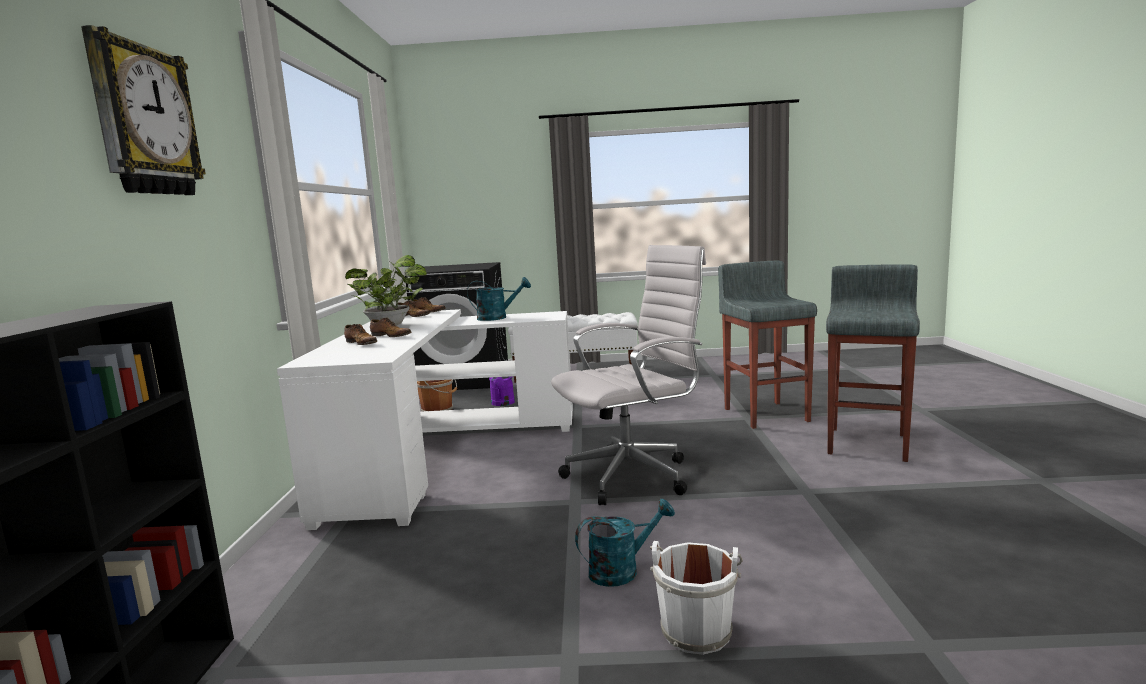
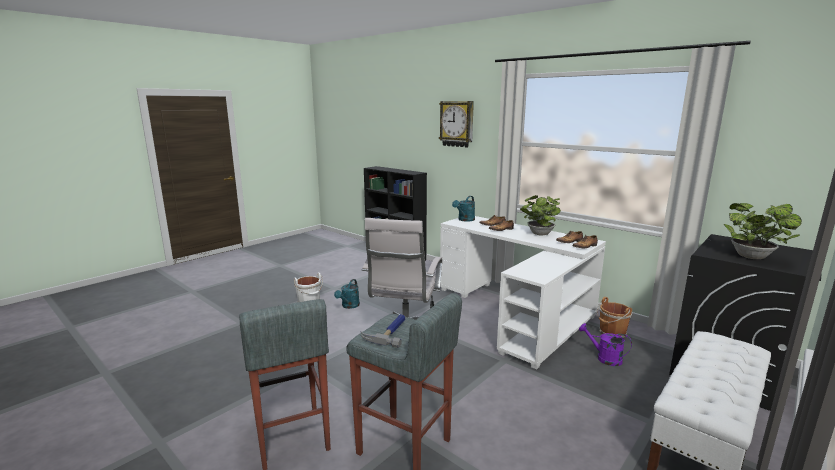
camera: 130 degrees right, 5 degrees up
(471, 266) = (754, 257): none -> potted plant
(498, 317) = (551, 263): turquoise watering can -> turquoise watering can (465, 220)
(774, 301) = (389, 332): none -> hammer

